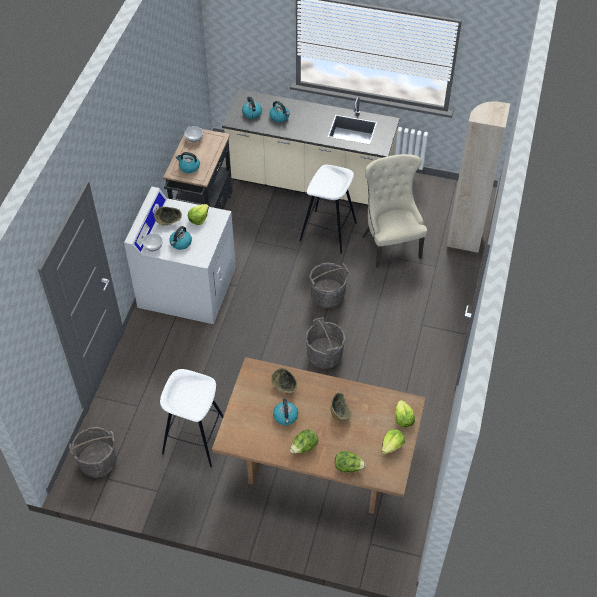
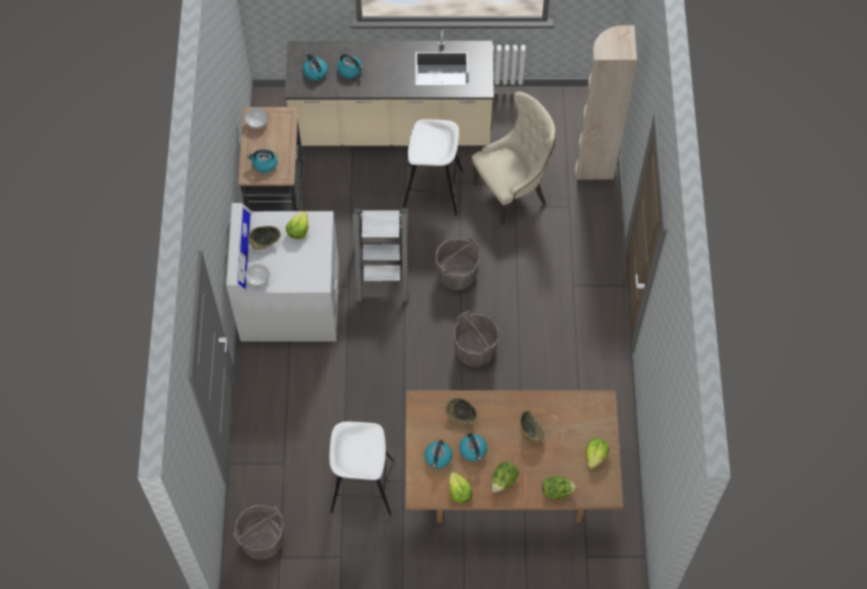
camera: 15 degrees left, 10 degrees up
(180, 243) = (288, 267): kettle -> kettle (438, 458)
(270, 275) = (383, 263): none -> grey step ladder
(391, 246) = (511, 192): beige chair -> beige chair turned 90 degrees clockwise
(403, 419) = (599, 422): lettuce -> lettuce (459, 492)

